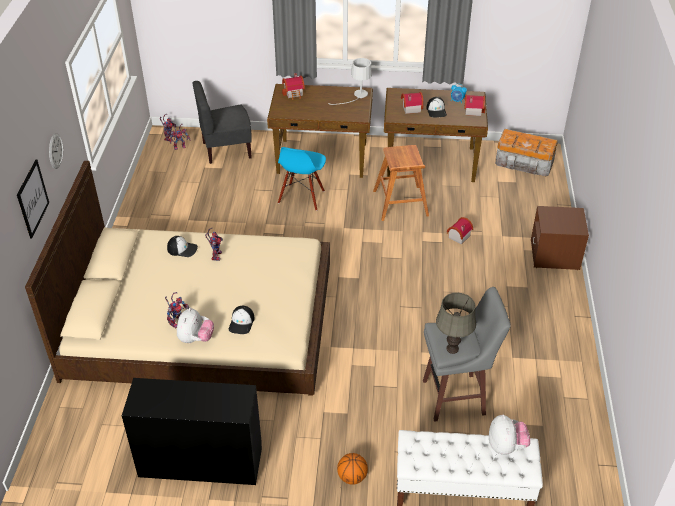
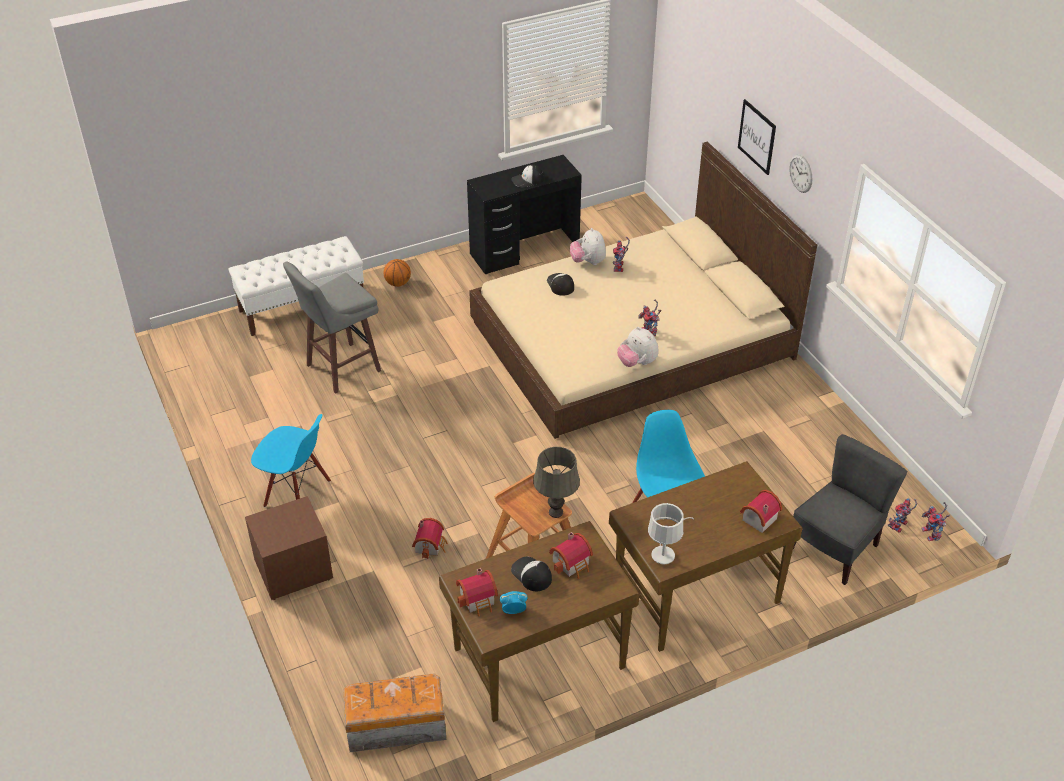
camera: 150 degrees right, 0 degrees up
(182, 249) = (688, 326): cap -> cap (527, 180)
(452, 349) = (338, 283): grey table lamp -> grey table lamp (556, 512)
(506, 446) = (266, 277): plush toy -> plush toy (637, 363)
(535, 302) = (297, 494): none -> blue chair

